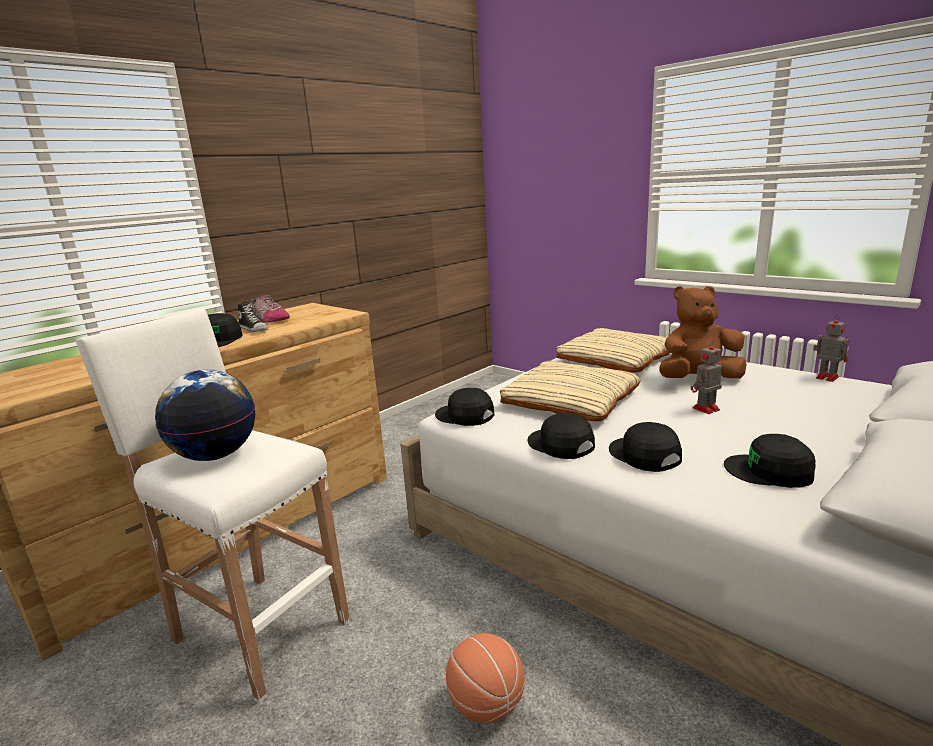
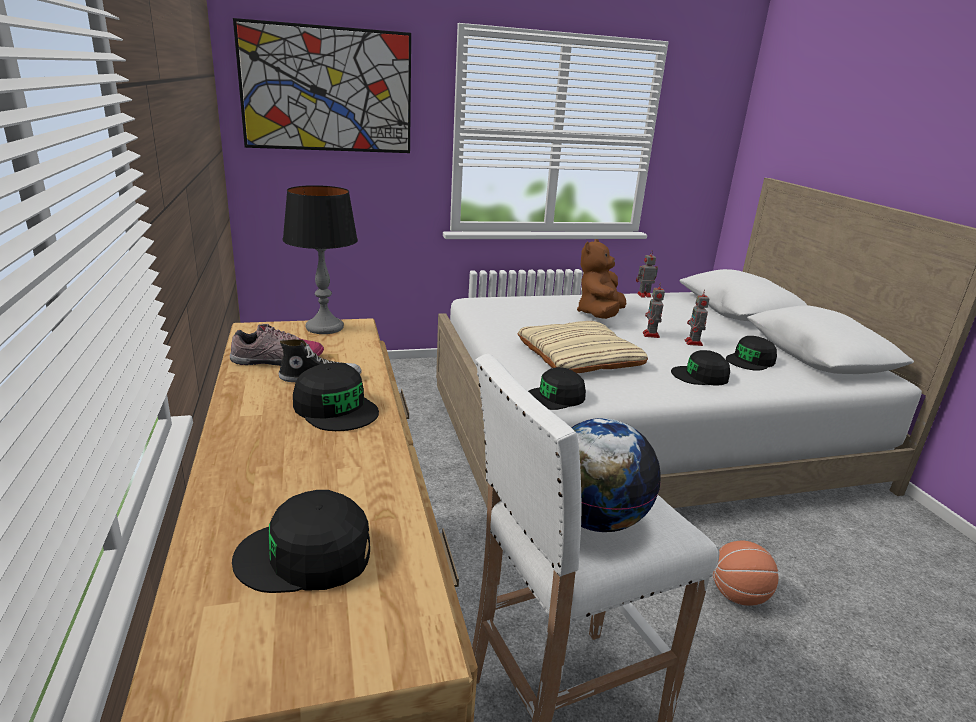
camera: 60 degrees left, 5 degrees up
(332, 311) = (324, 327): none -> table lamp
(547, 151) = (327, 90): none -> picture
(561, 444) = (656, 389): black cap -> black cap (306, 555)
(616, 358) = (518, 313): beige pillow -> none
(740, 431) = (693, 343): none -> toy robot

